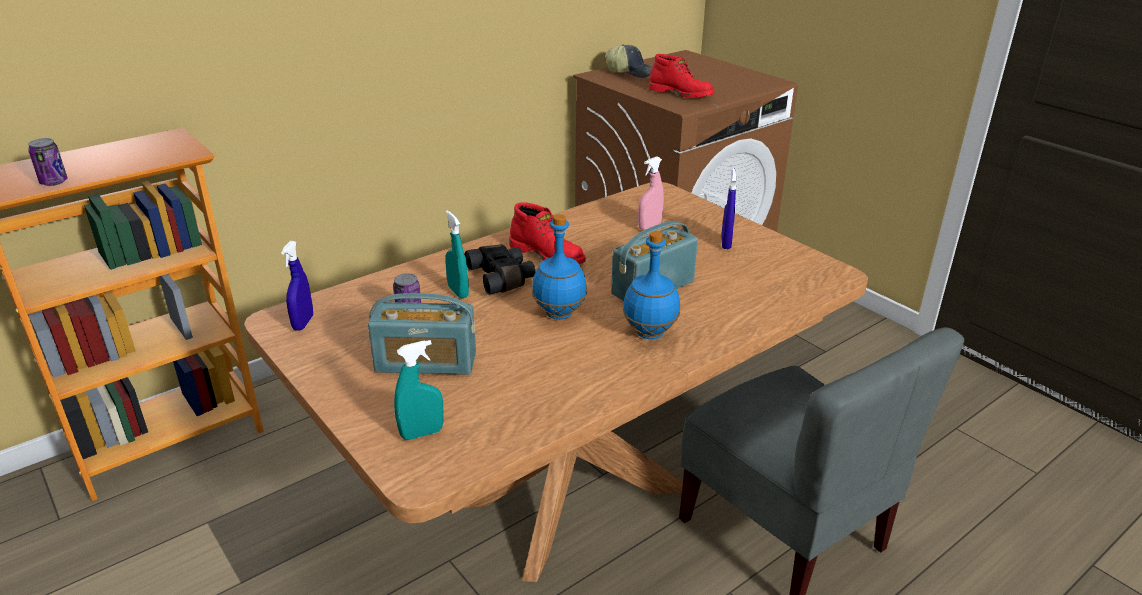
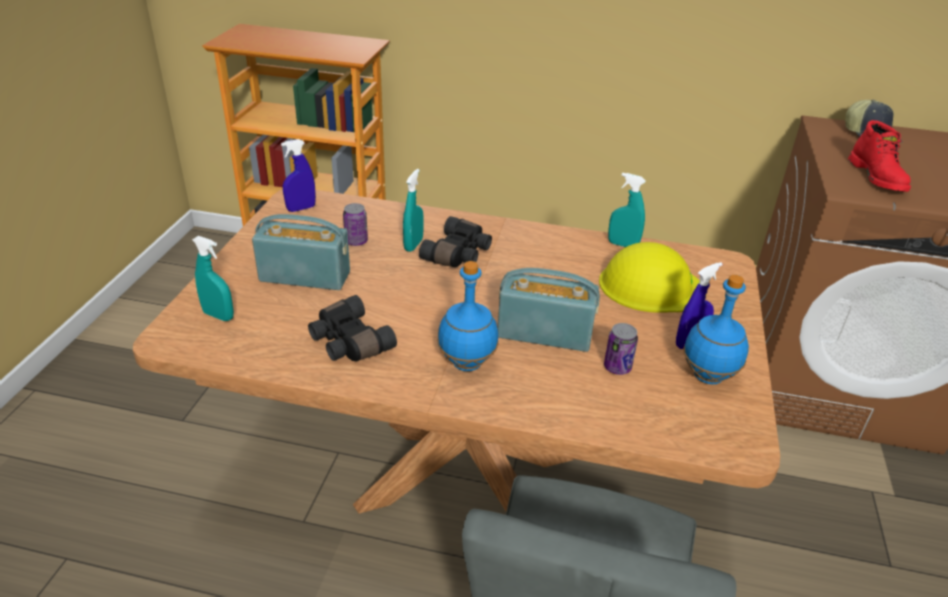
camera: 50 degrees right, 5 degrees up
(54, 182) = (264, 46): can -> can (617, 367)
(426, 362) = (305, 276): radio -> radio turned 135 degrees clockwise
(548, 255) = (522, 258): red boot -> none
(556, 376) = (348, 342): none -> black binoculars
(558, 314) = (438, 303): blue bottle -> blue bottle (707, 376)
(587, 212) = (622, 245): none -> turquoise spray bottle
(649, 226) = (650, 286): pink spray bottle -> yellow hard hat

